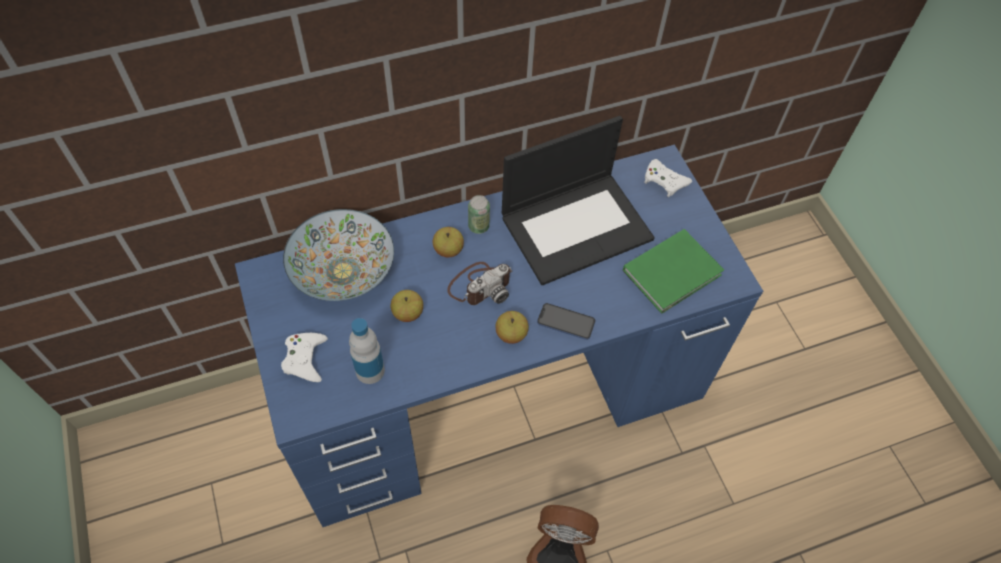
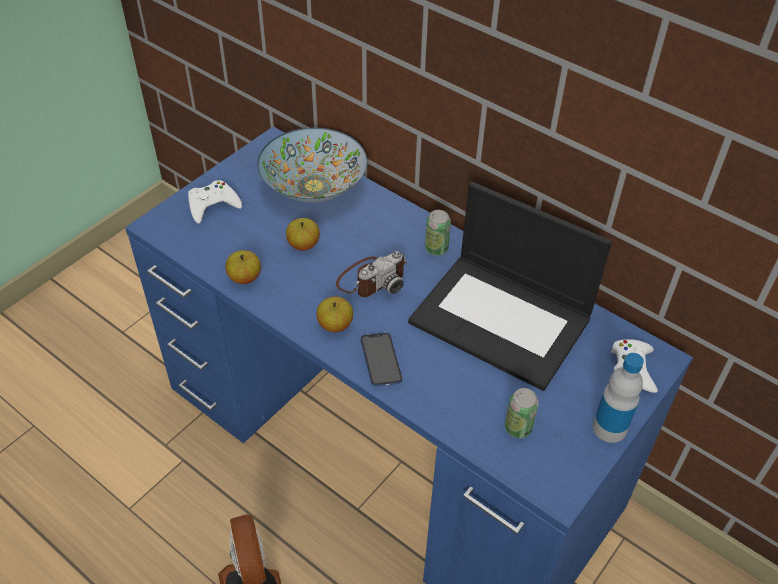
camera: 60 degrees right, 10 degrees down
(370, 370) = (228, 248): bottle -> bottle (609, 428)
(448, 250) = (392, 240): apple -> apple (245, 278)
(480, 285) = (371, 279): camera -> camera turned 60 degrees counterclockwise
(674, 272) = (518, 428): green book -> can

